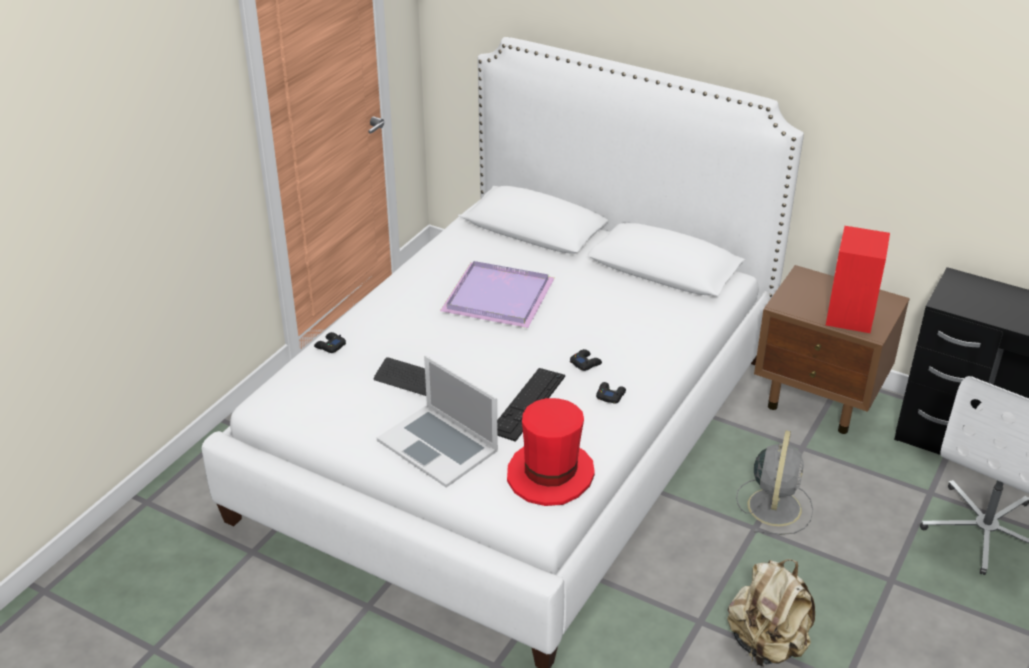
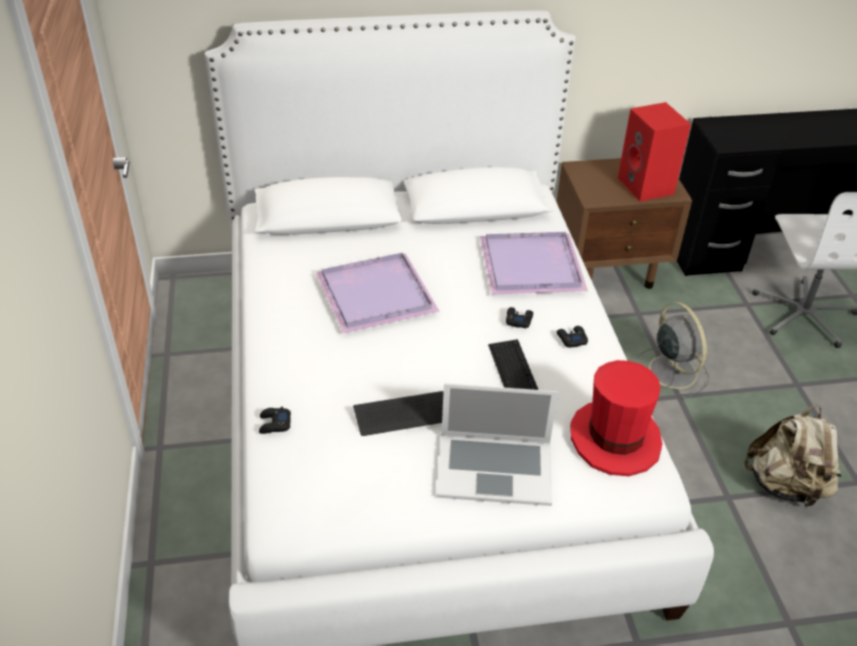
camera: 40 degrees left, 5 degrees up
(650, 332) = (533, 267): none -> purple tray

